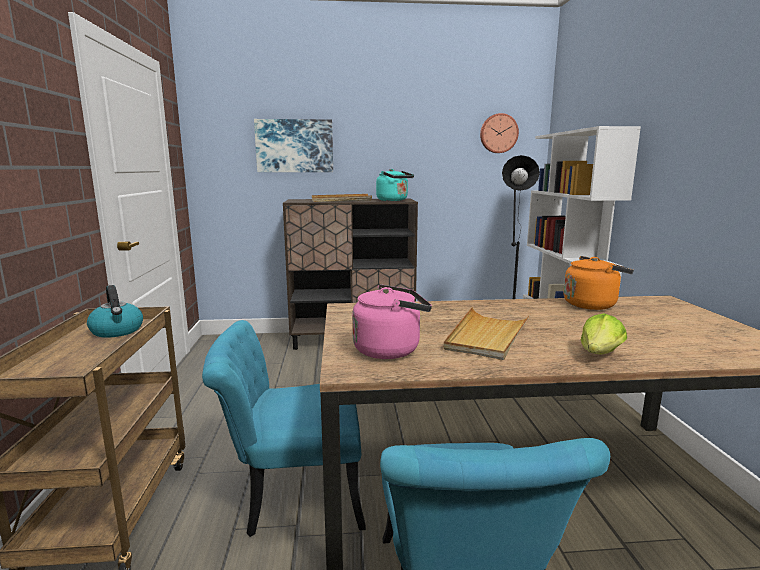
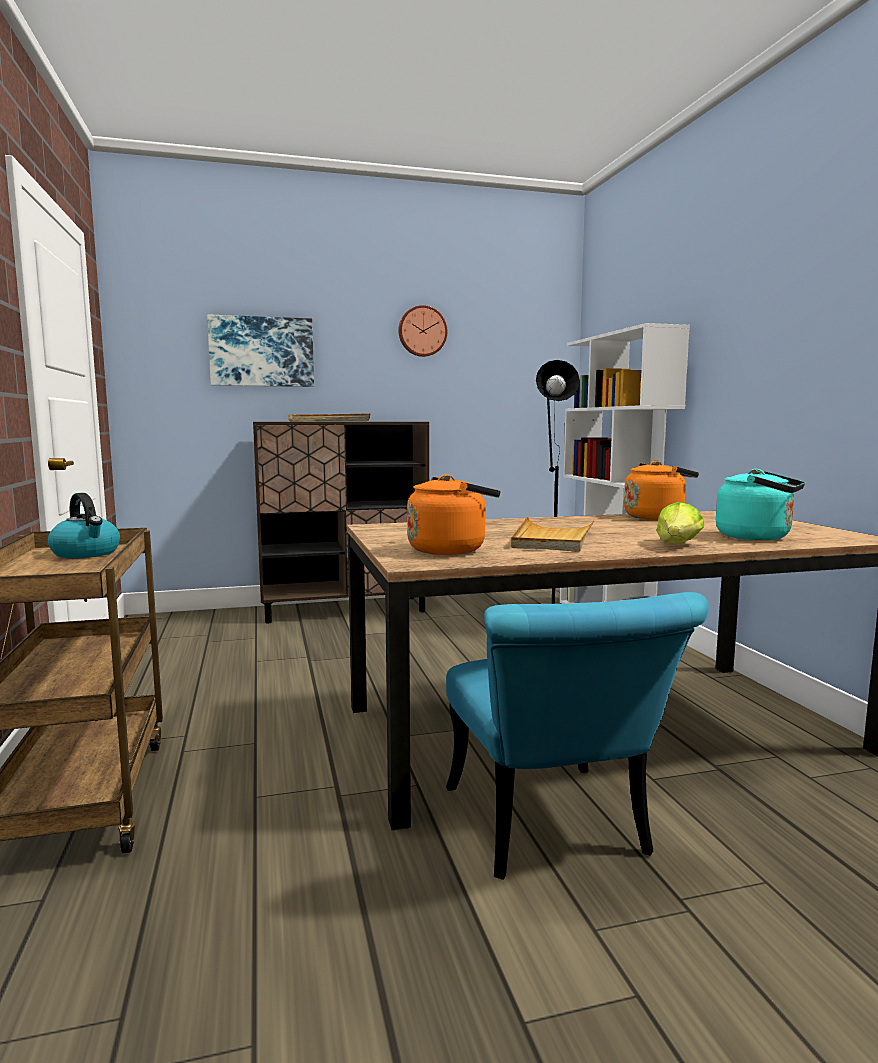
camera: 10 degrees left, 5 degrees down
(292, 495) = (319, 761): turquoise chair -> none
(390, 349) = (451, 550): pink kettle -> orange kettle
(394, 200) = (397, 421): turquoise kettle -> turquoise kettle (758, 537)
(498, 133) = (520, 342): wall clock -> wall clock (422, 331)

